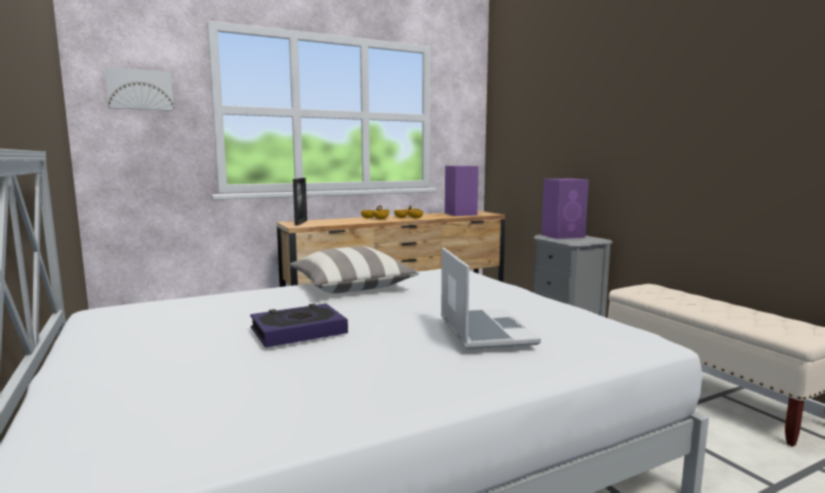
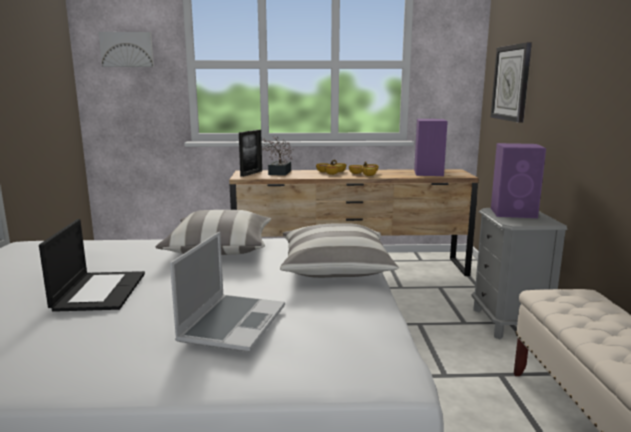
camera: 25 degrees right, 5 degrees up
(298, 331) = (99, 291): book -> laptop
(328, 221) = (278, 173): none -> potted plant
(483, 287) = (335, 268): none -> pillow
(524, 133) = (511, 83): none -> wall clock

